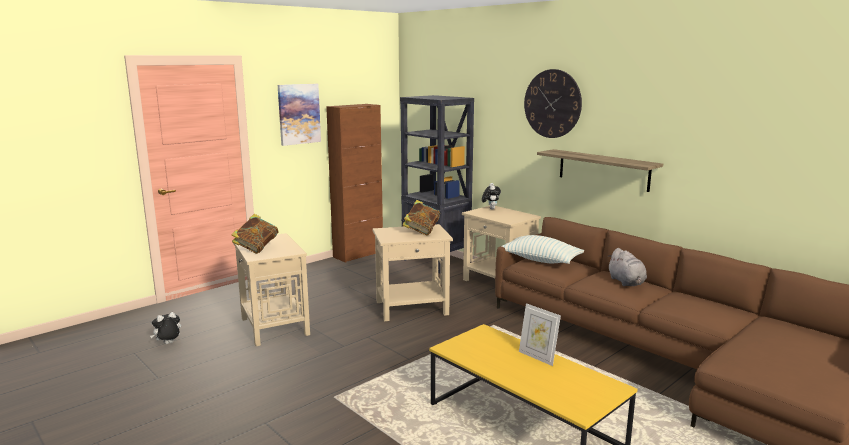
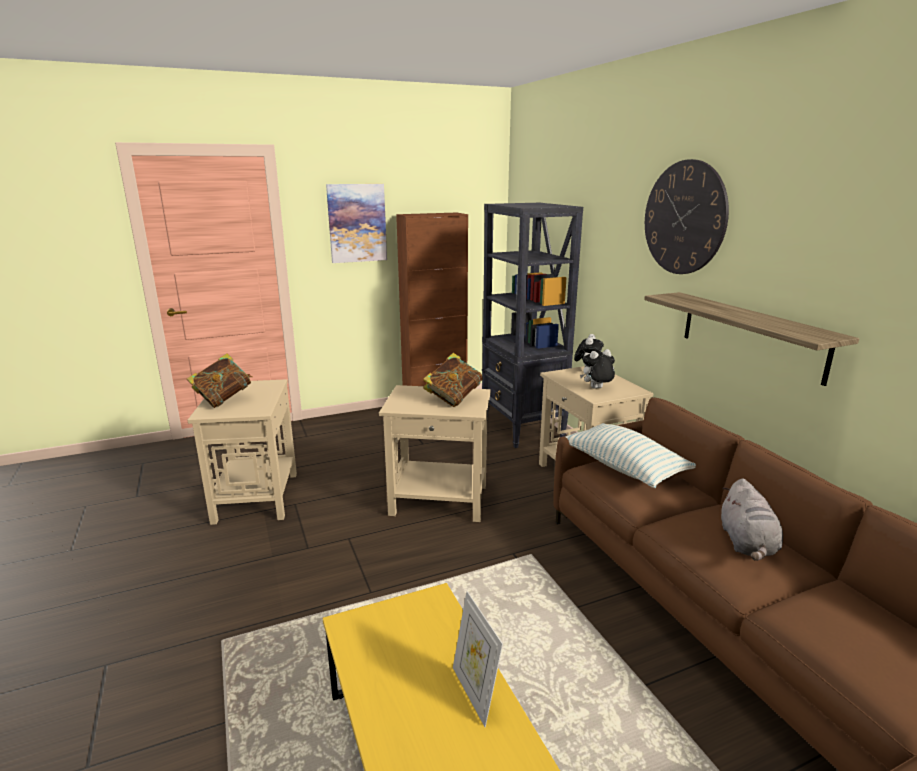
camera: 20 degrees right, 5 degrees up
(168, 344) = (128, 500): plush toy -> plush toy (596, 389)

